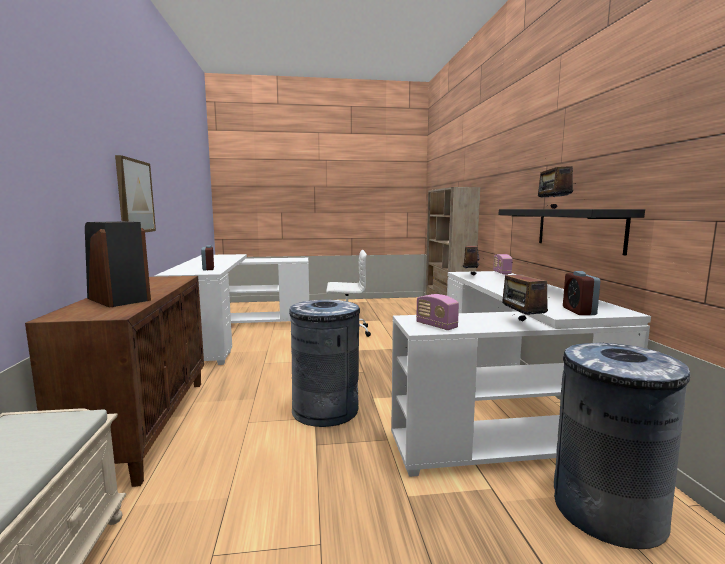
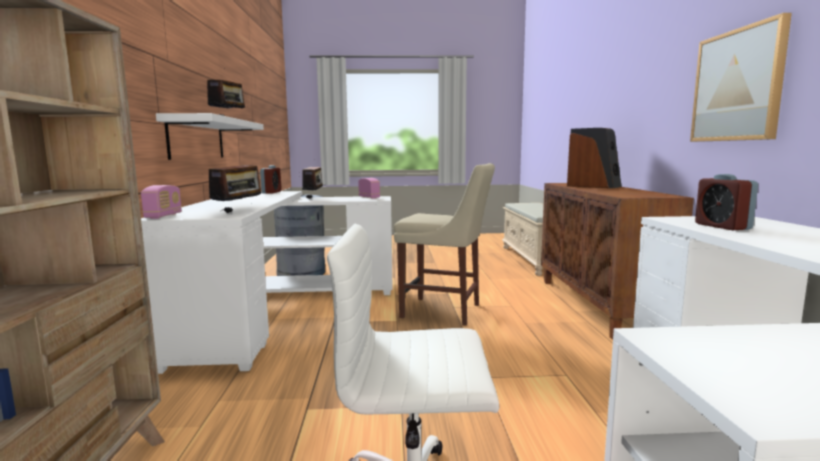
camera: 175 degrees left, 0 degrees up
(325, 410) = (445, 311): grey trash can -> beige chair
(578, 228) = (197, 139): black shelf -> white shelf

